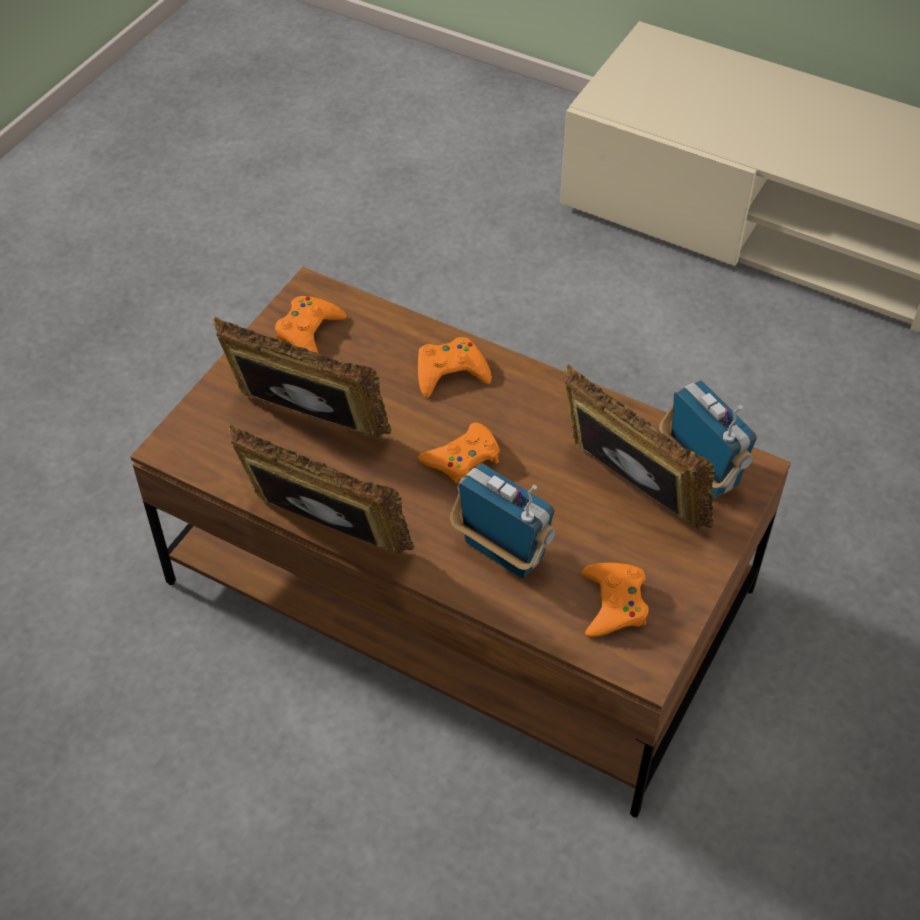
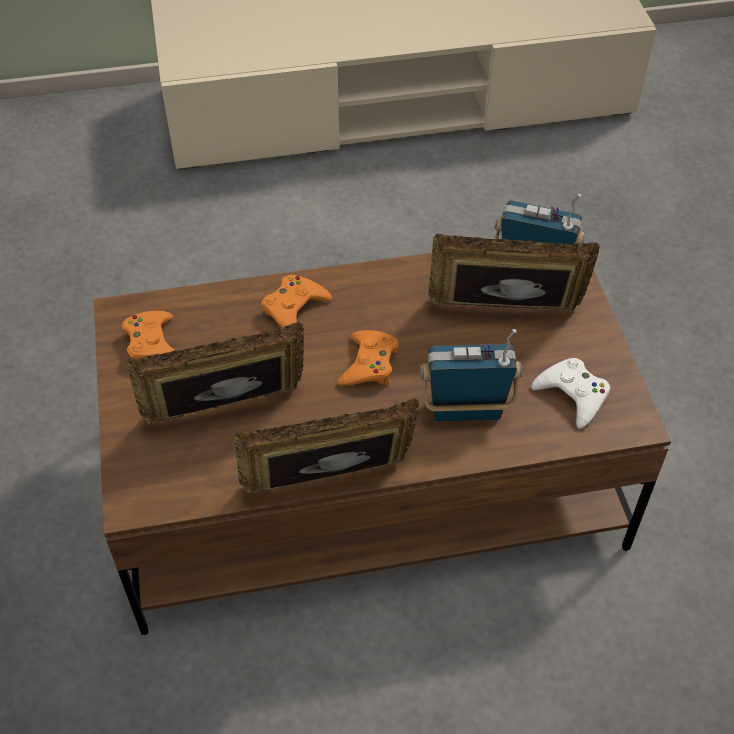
camera: 40 degrees left, 0 degrees up
(613, 604) = (573, 395): orange game controller -> white game controller

